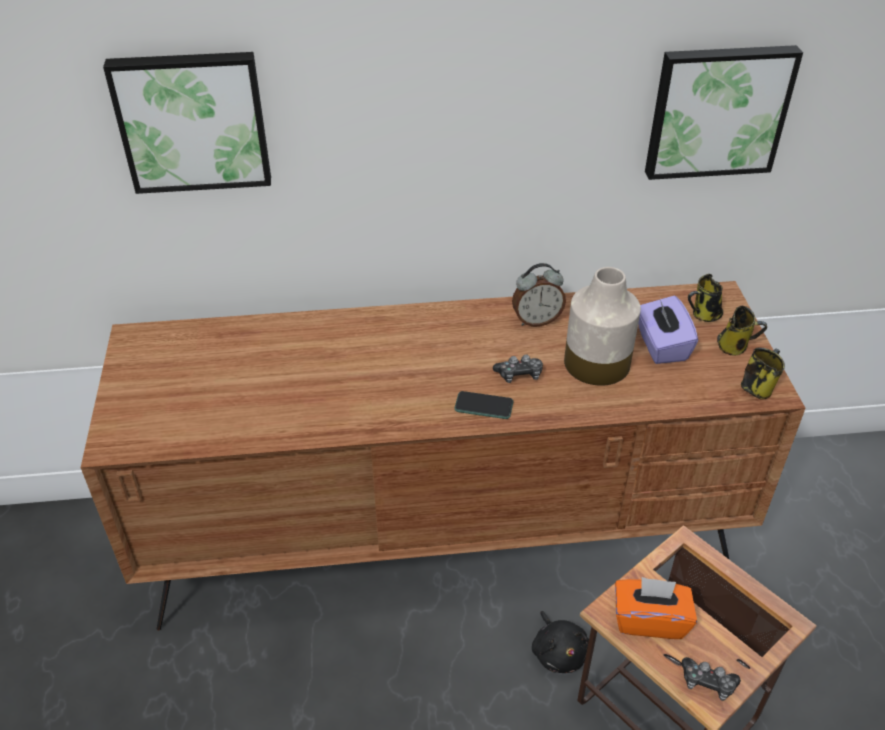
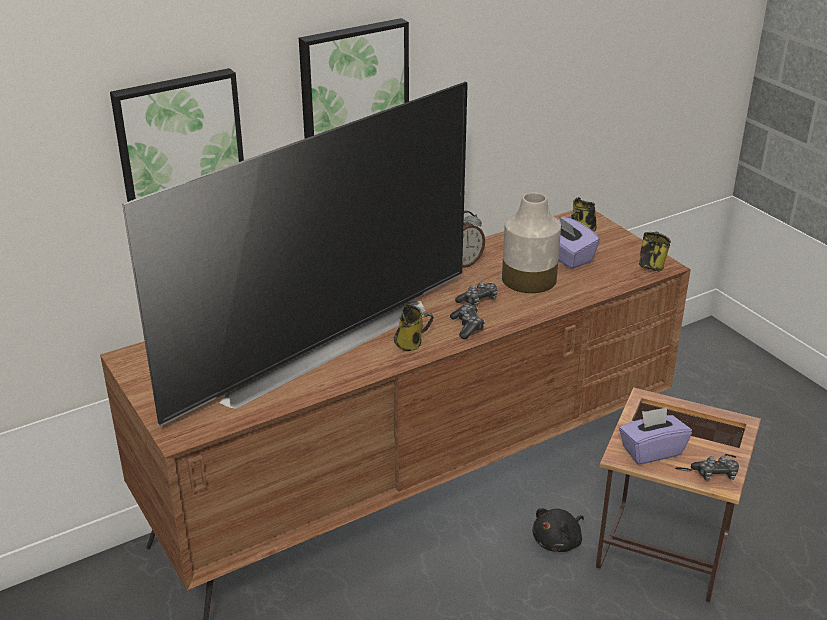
camera: 25 degrees left, 10 degrees down
(314, 376) = (316, 343): none -> television
(483, 406) = (467, 326): phone -> game controller
(558, 652) = (558, 541): black plush toy -> black plush toy turned 90 degrees clockwise
(649, 620) = (651, 451): orange tissue box -> purple tissue box
(717, 110) = (559, 67): picture -> picture (352, 83)
(734, 346) = (617, 245): mug -> mug (410, 343)

